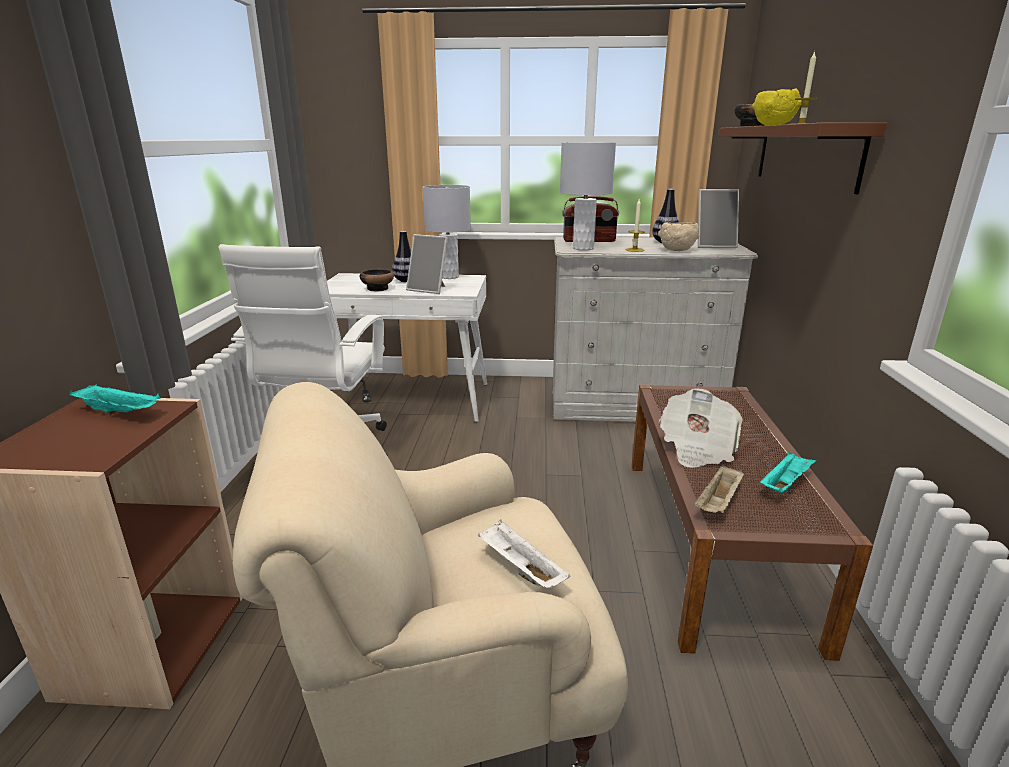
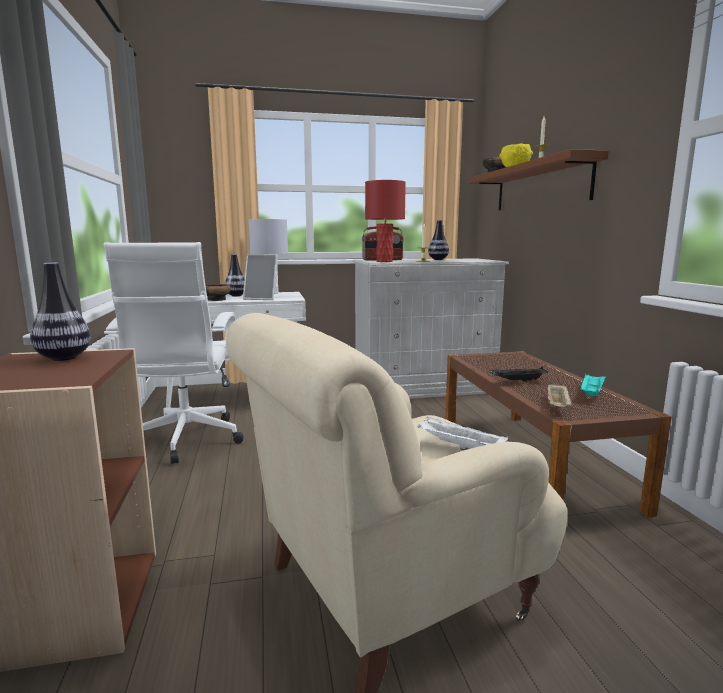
camera: 15 degrees left, 10 degrees down
(120, 413) = (64, 358): turquoise tray -> vase
(583, 248) = (384, 261): grey table lamp -> red table lamp
(677, 250) = (453, 261): beige bowl -> none
(697, 448) = (517, 382): newspaper -> black tray
(714, 246) = (474, 260): picture frame -> none

